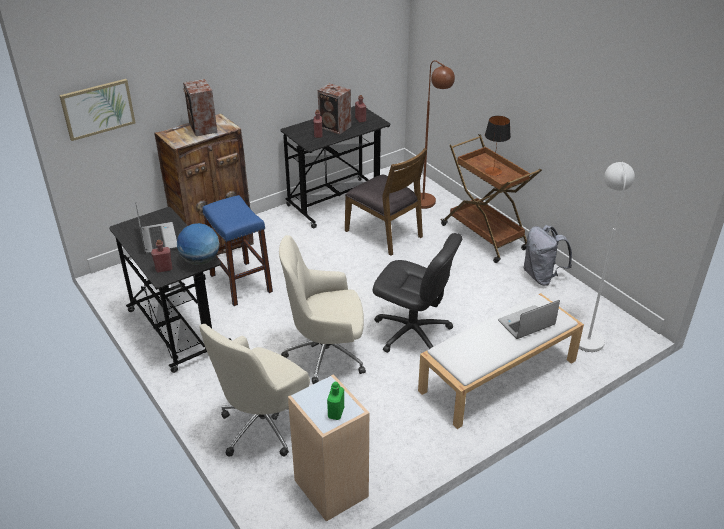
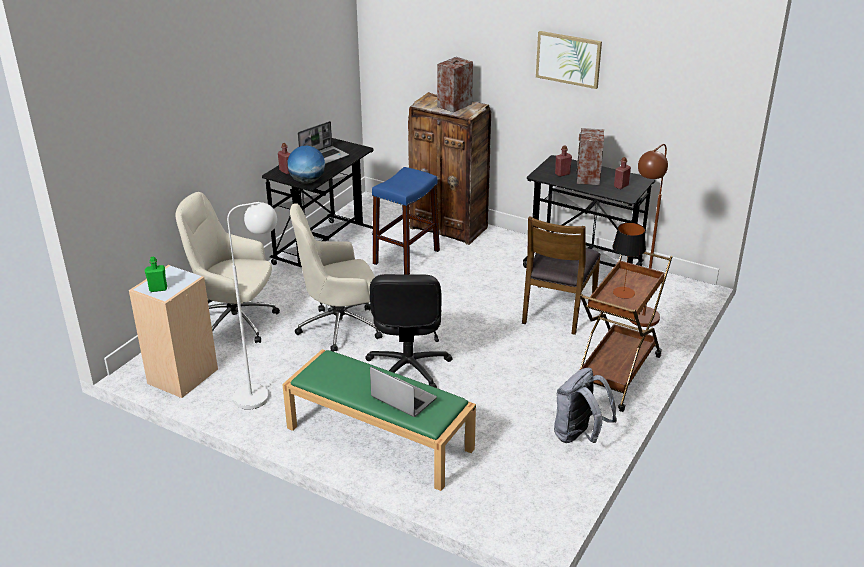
camera: 65 degrees right, 5 degrees down
(98, 109) = (392, 49): picture -> picture (568, 59)
(326, 356) = (339, 328): beige office chair -> beige office chair turned 75 degrees counterclockwise
(498, 376) = (378, 438): white bench -> green bench
(586, 334) = (495, 492): white floor lamp -> white floor lamp (262, 396)

